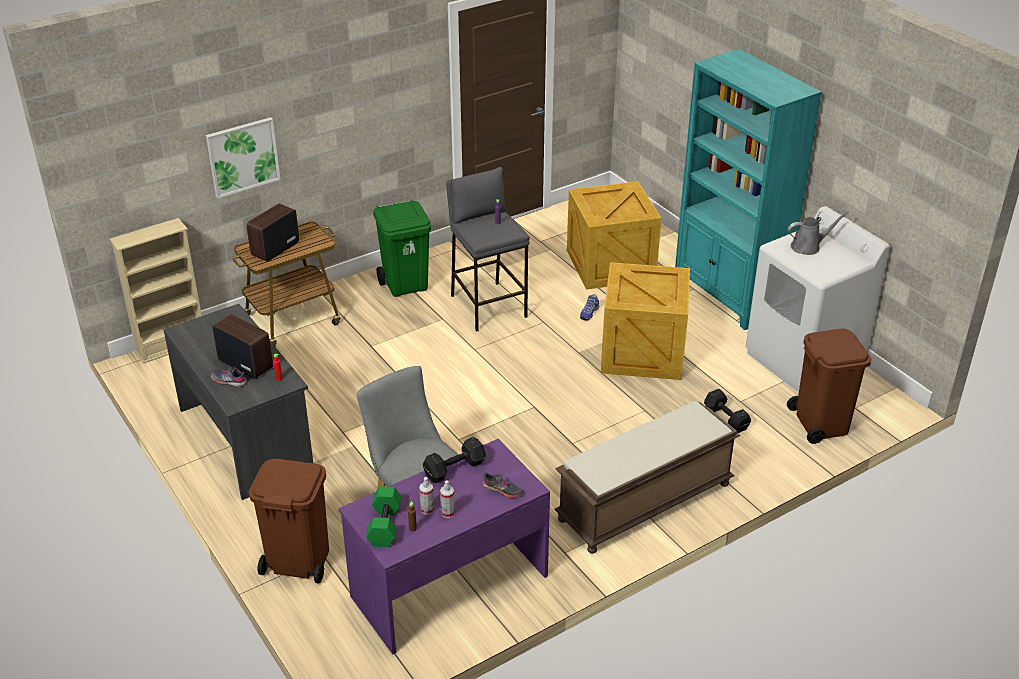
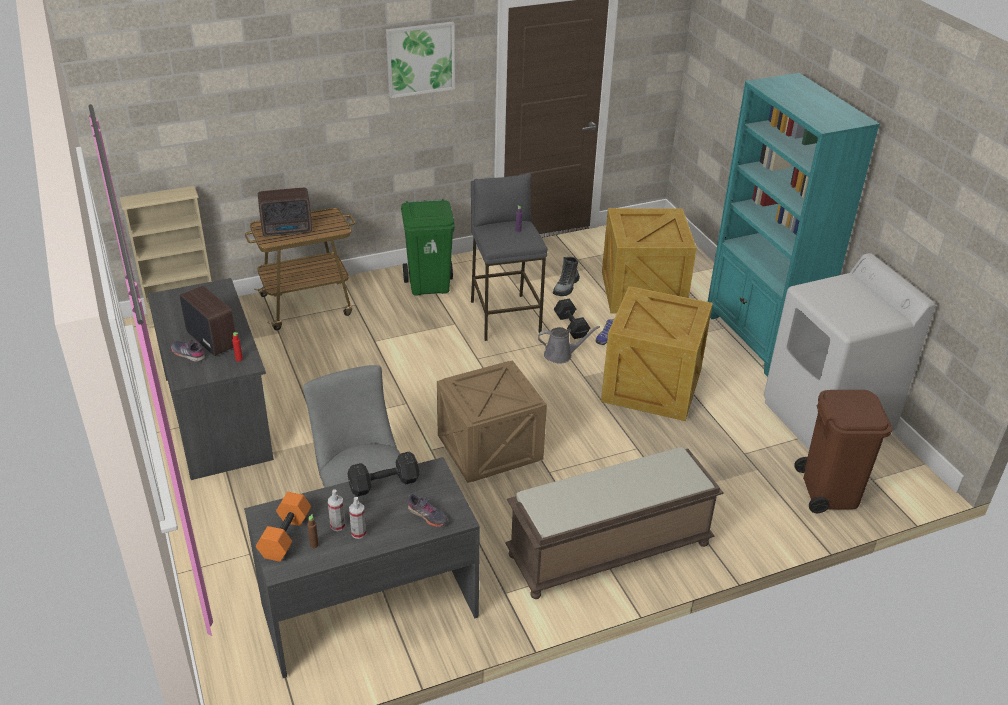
camera: 10 degrees right, 0 degrees up
(243, 156) = (266, 131): picture -> picture (420, 59)
(274, 249) = (288, 230): radio -> radio turned 150 degrees counterclockwise
(297, 560) = (222, 554): brown trash can -> none
(384, 525) = (284, 535): green dumbbell -> orange dumbbell
(448, 585) = (369, 608): purple desk -> grey desk
(513, 430) = (491, 448): none -> crate
(537, 270) = (566, 287): none -> boot
(726, 419) = (724, 471): black dumbbell -> black dumbbell (571, 327)
(808, 246) = (842, 294): grey watering can -> grey watering can (561, 355)

